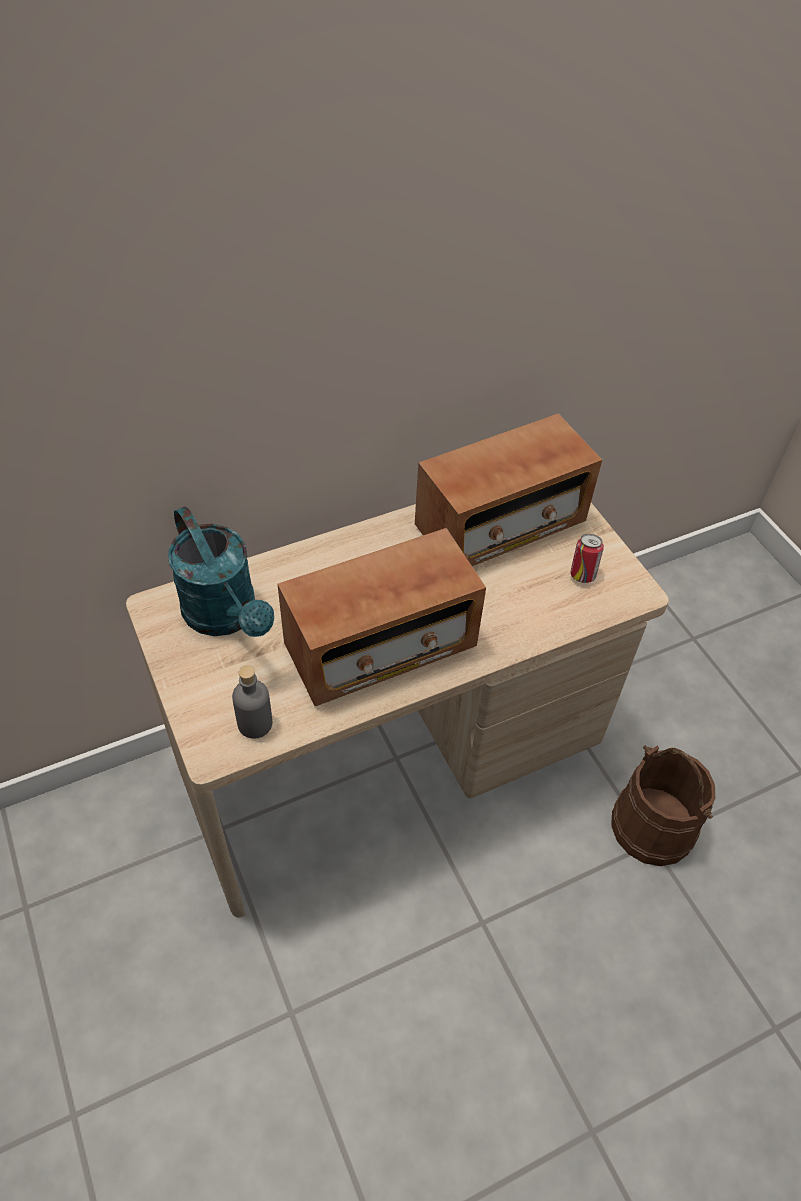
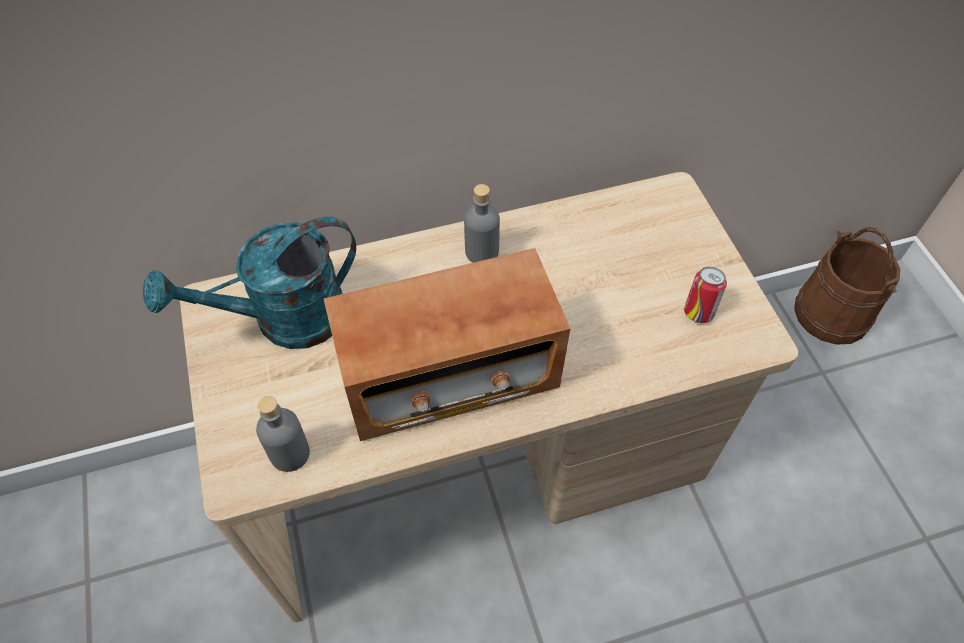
camera: 10 degrees right, 5 degrees up
(226, 616) = (284, 320): turquoise watering can -> turquoise watering can turned 90 degrees clockwise
(390, 543) = (481, 252): none -> grey bottle
(500, 525) = (611, 243): radio -> none
(653, 825) = (750, 579): brown bucket -> brown bucket (832, 313)

